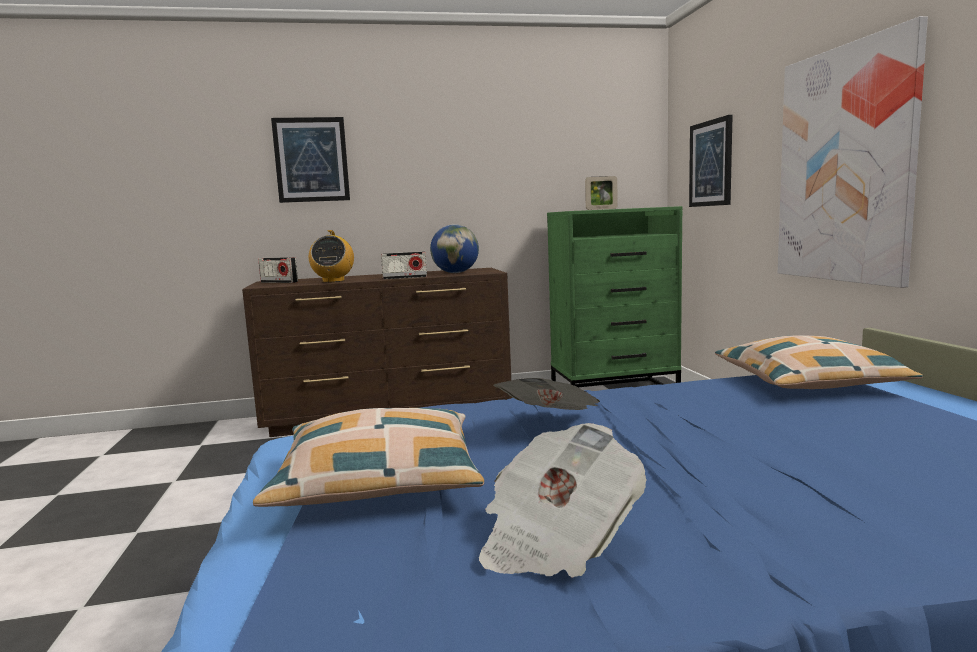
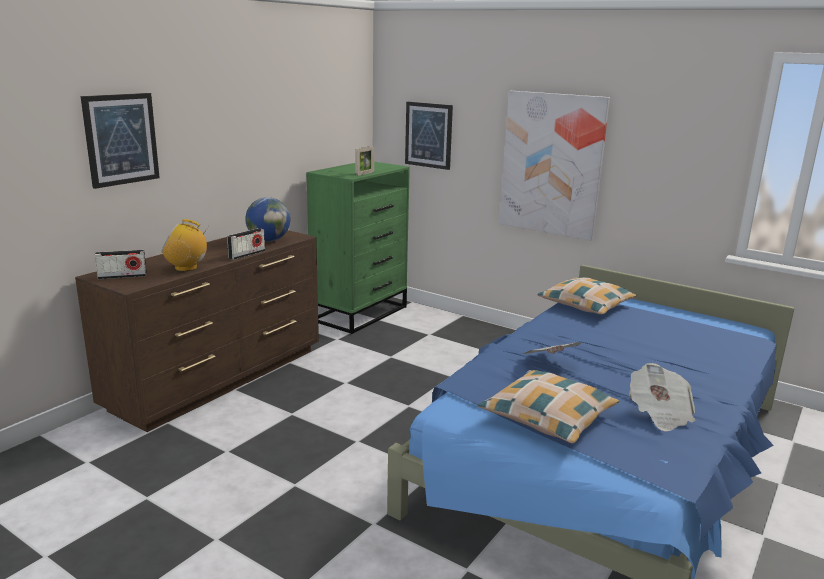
camera: 45 degrees left, 10 degrees up
(333, 281) = (186, 268): radio -> radio turned 135 degrees clockwise

